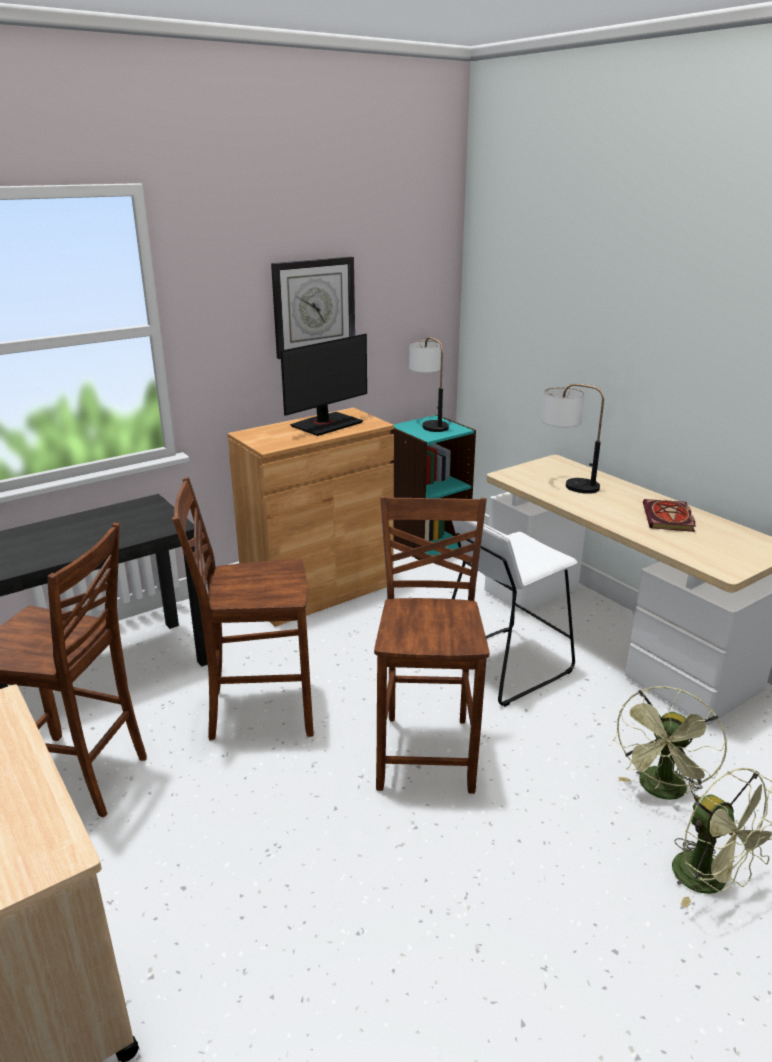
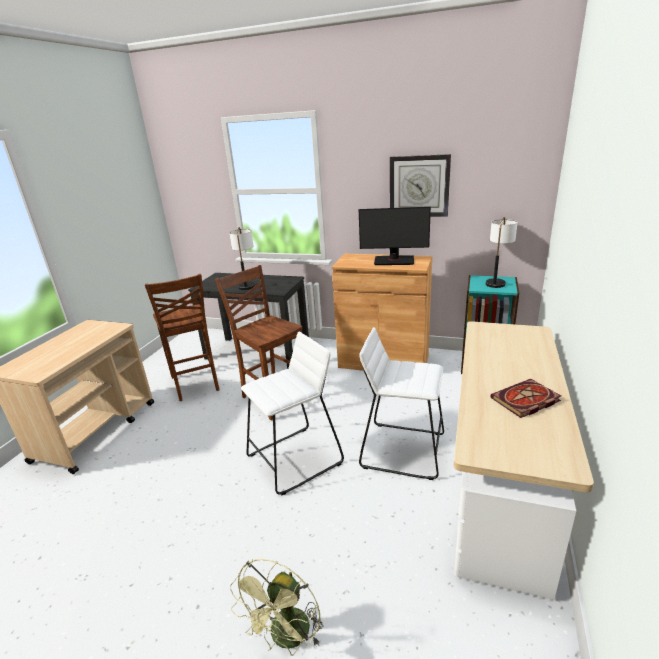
camera: 55 degrees right, 0 degrees up
(427, 751) = (295, 459): brown chair -> white stool
(566, 484) = (506, 347): table lamp -> table lamp (247, 283)
(661, 792) = (354, 577): green fan -> none

